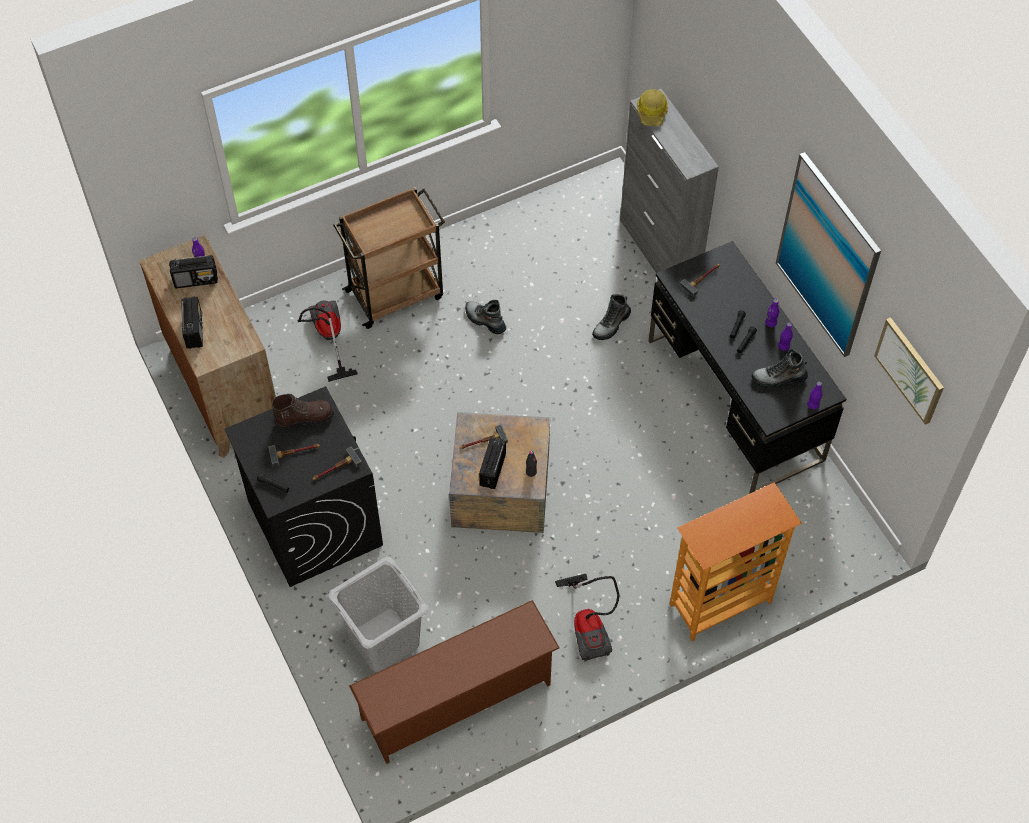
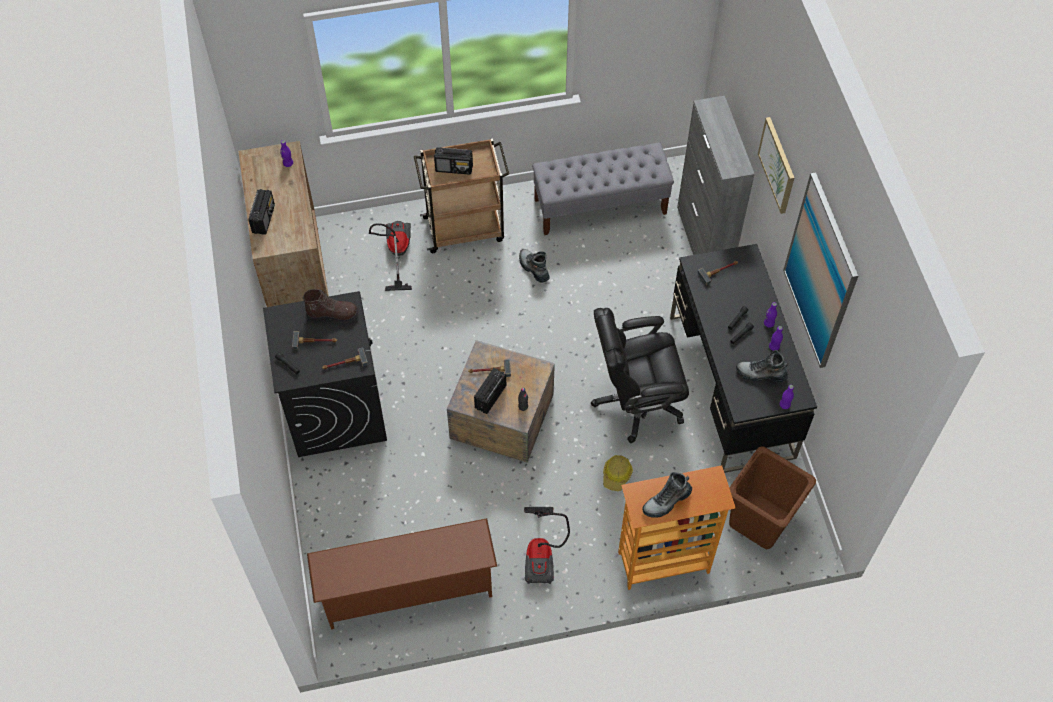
camera: 15 degrees right, 0 degrees up
(196, 280) = (279, 177): radio -> radio (454, 168)
(383, 639) = (362, 521): grey laundry basket -> none
(537, 236) = (600, 206): none -> grey bench
(611, 325) = (642, 296): boot -> boot (666, 501)
(640, 439) = (636, 401): none -> black office chair
(652, 112) = (710, 114): hard hat -> hard hat (617, 475)
(807, 535) = (760, 521): none -> brown laundry basket
(910, 370) = (866, 392): picture -> picture (777, 165)

